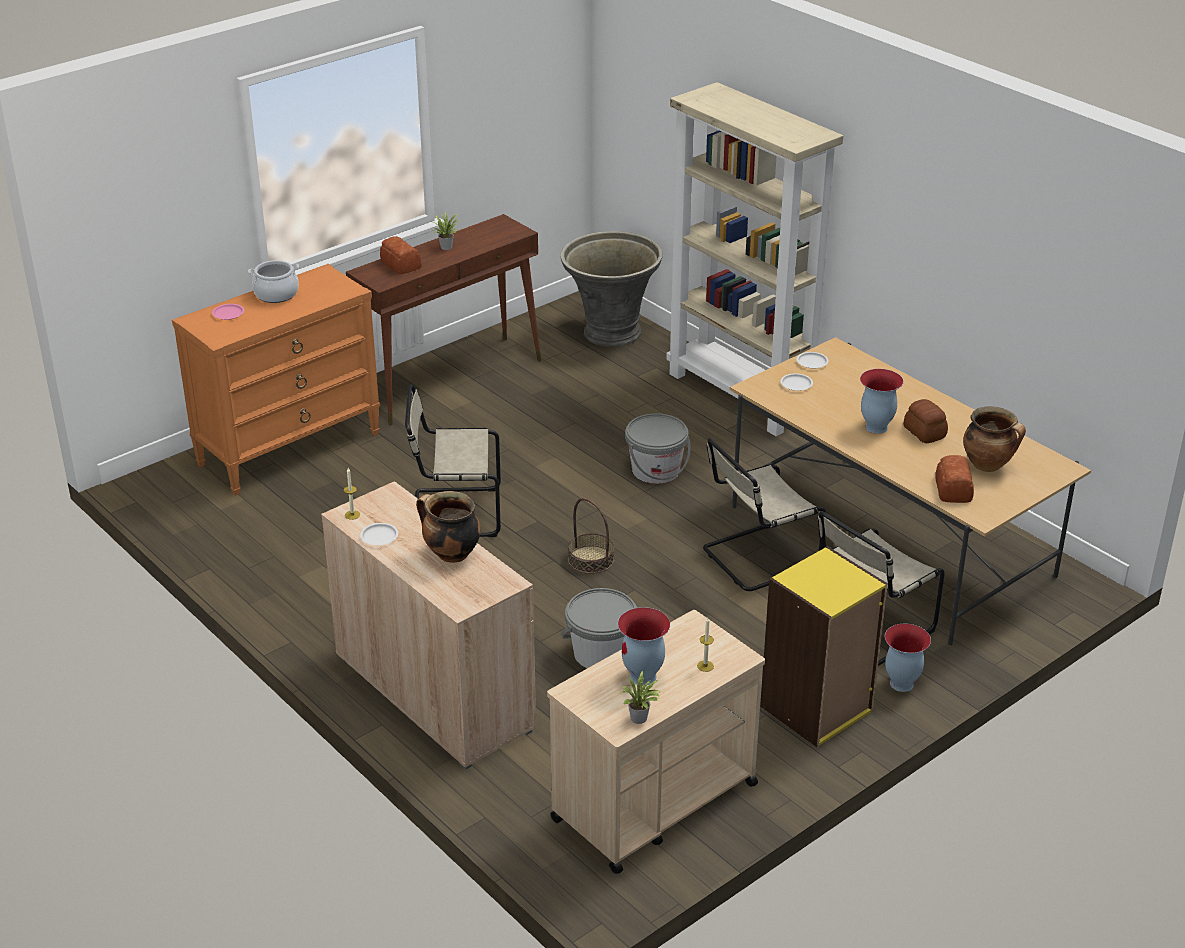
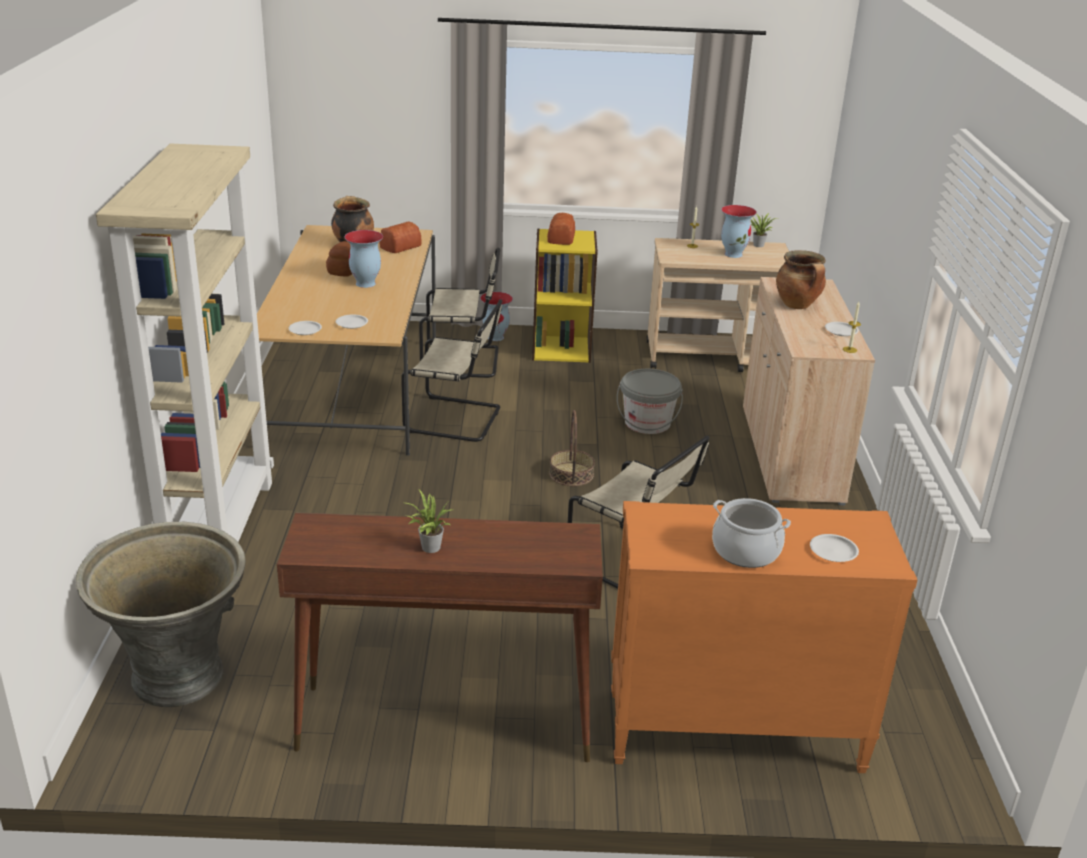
camera: 140 degrees left, 5 degrees down
(228, 314) = (833, 551): pink plate -> white plate
(400, 265) = (523, 549): bread -> bread (562, 238)
(656, 470) = (412, 508): grey bucket -> none

